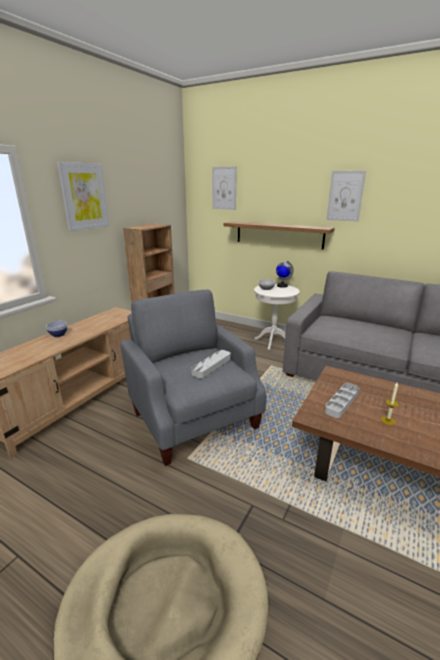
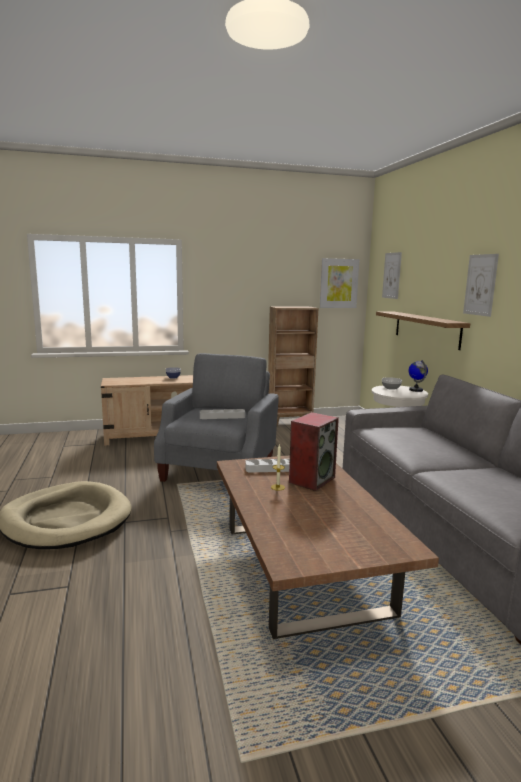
camera: 45 degrees right, 10 degrees down
(84, 196) = (234, 276): picture -> picture (339, 283)
(381, 397) = (312, 479): none -> speaker

